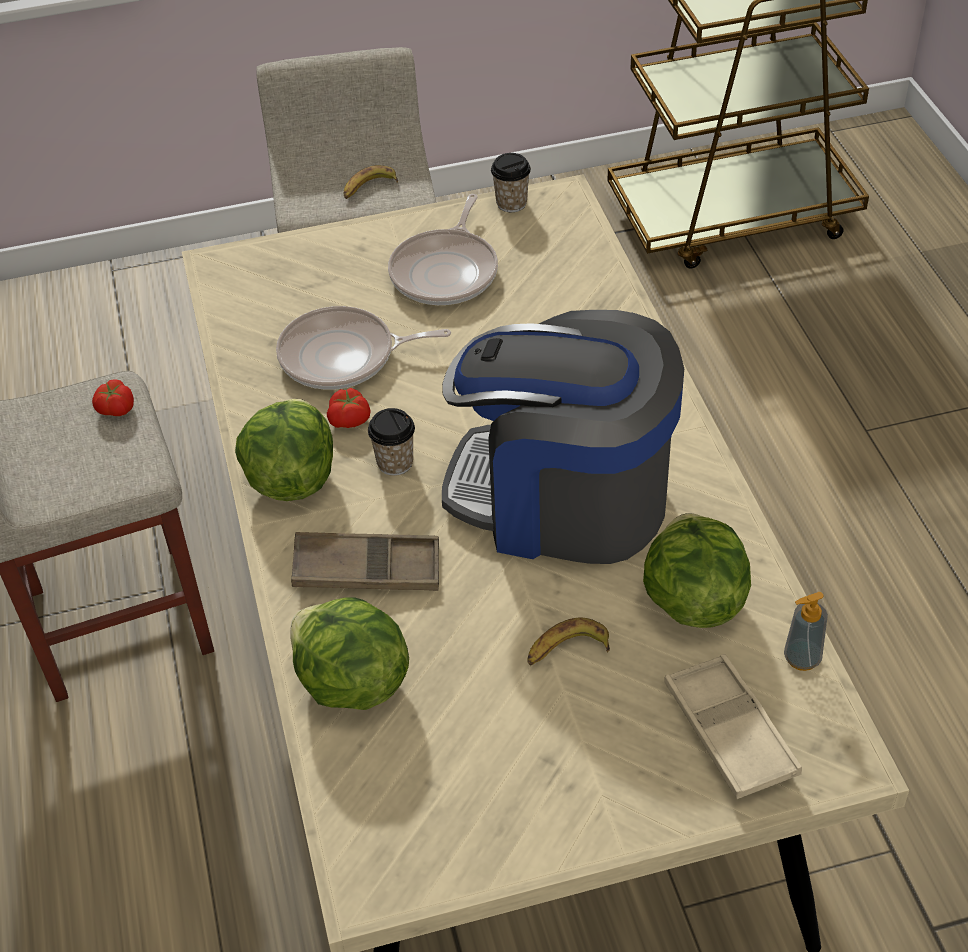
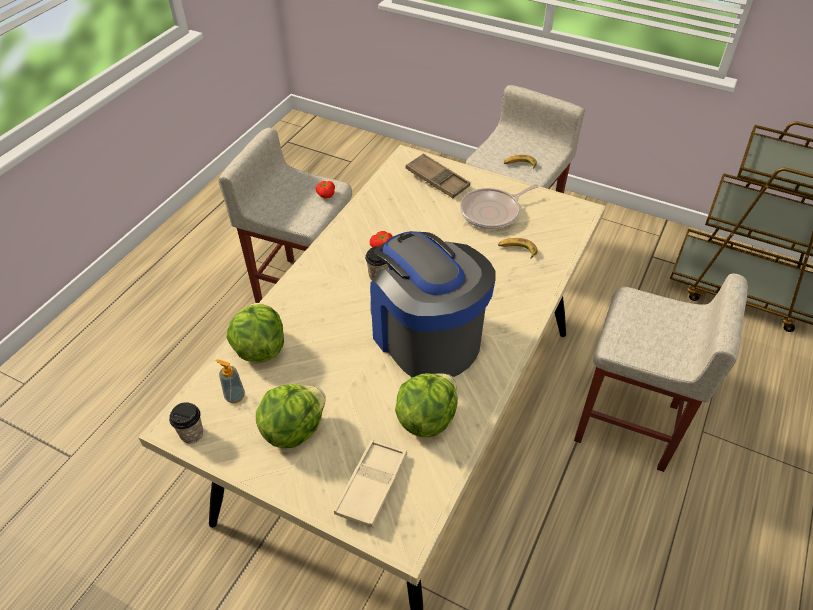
camera: 40 degrees right, 0 degrees up
(291, 478) = (334, 255): lettuce -> lettuce (293, 429)
(343, 357) = (410, 221): frying pan -> none
(367, 569) = (318, 309): brown tray -> brown tray (437, 180)
(511, 203) = (556, 200): cup -> cup (192, 434)
(567, 650) = (350, 398): banana -> banana (517, 250)
(778, 483) = (628, 424): none -> beige stool
(802, 658) = (442, 481): soap dispenser -> soap dispenser (235, 396)

